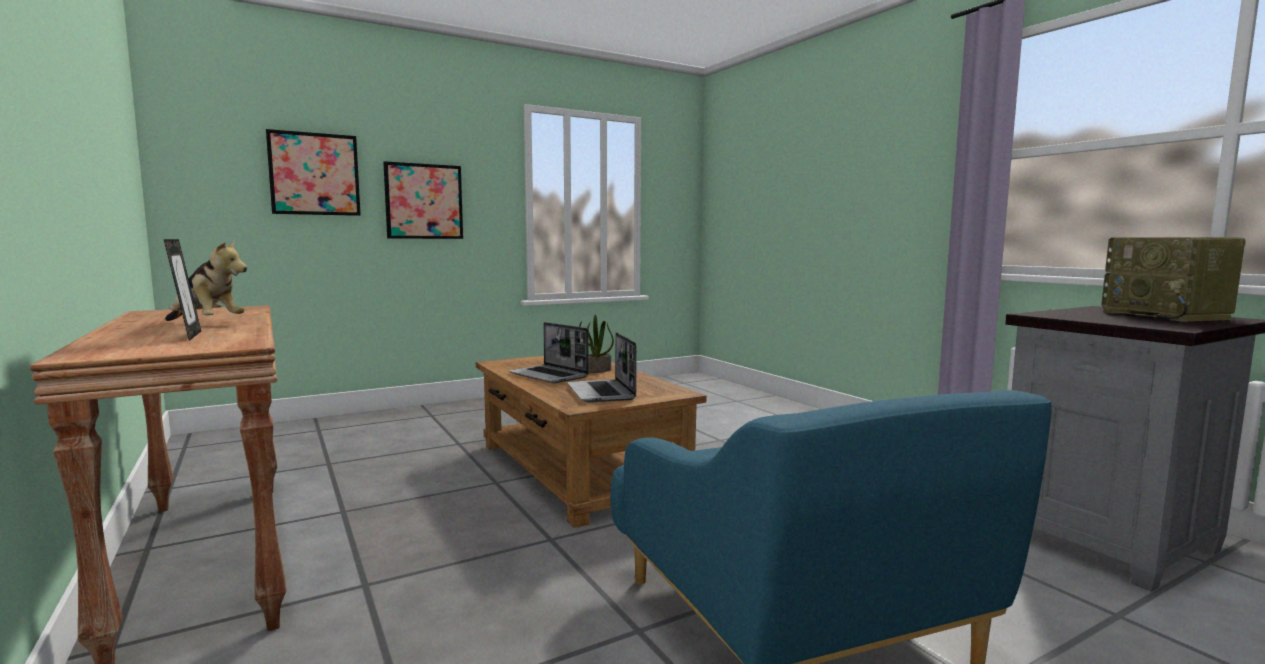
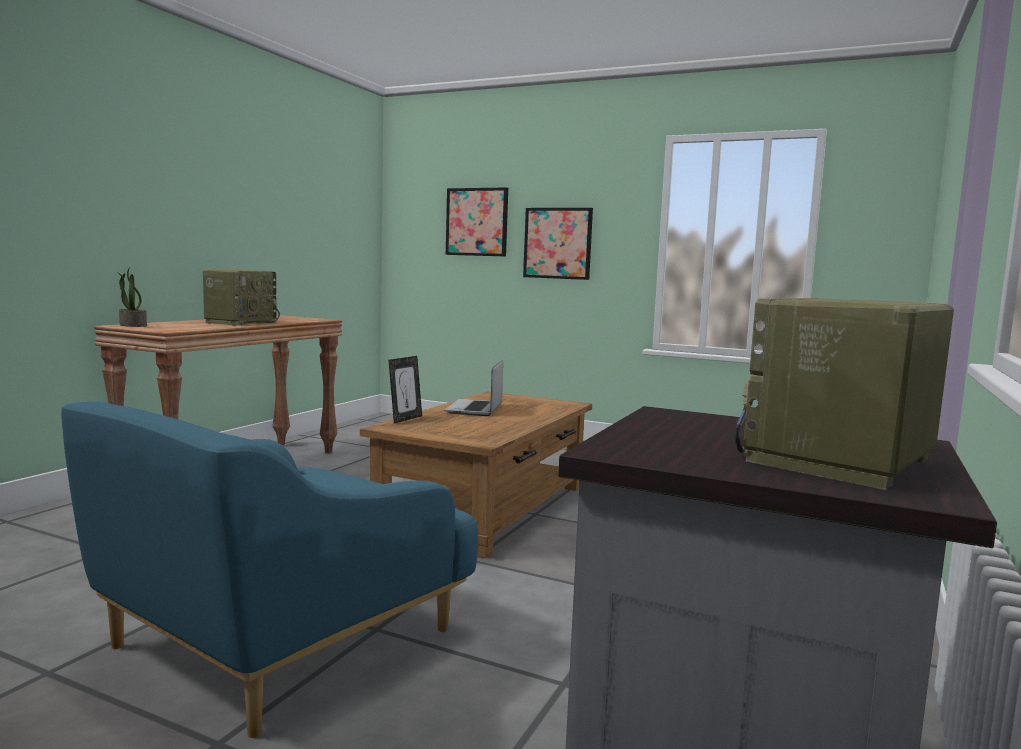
camera: 55 degrees right, 0 degrees up
(188, 336) = (191, 325): picture frame -> picture frame (405, 419)
(206, 323) = (241, 322): plush toy -> radio
(596, 370) = (521, 415): potted plant -> potted plant (132, 325)
(602, 393) = (442, 426): laptop -> none

